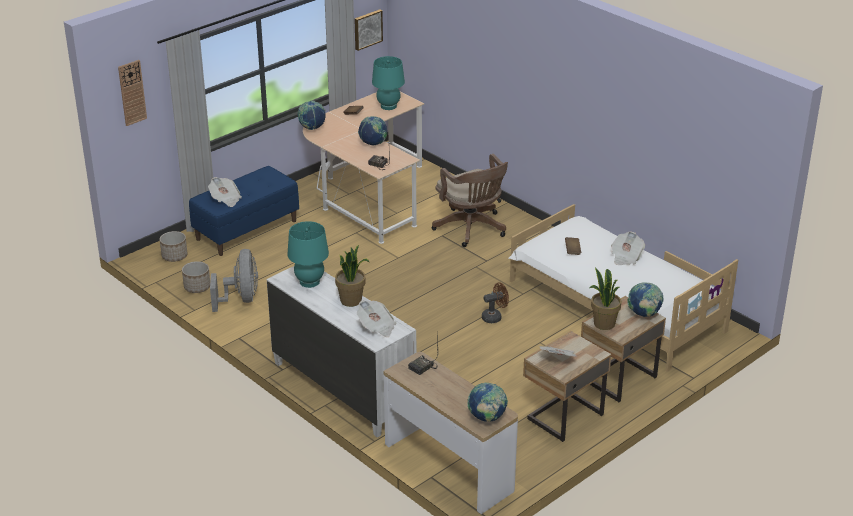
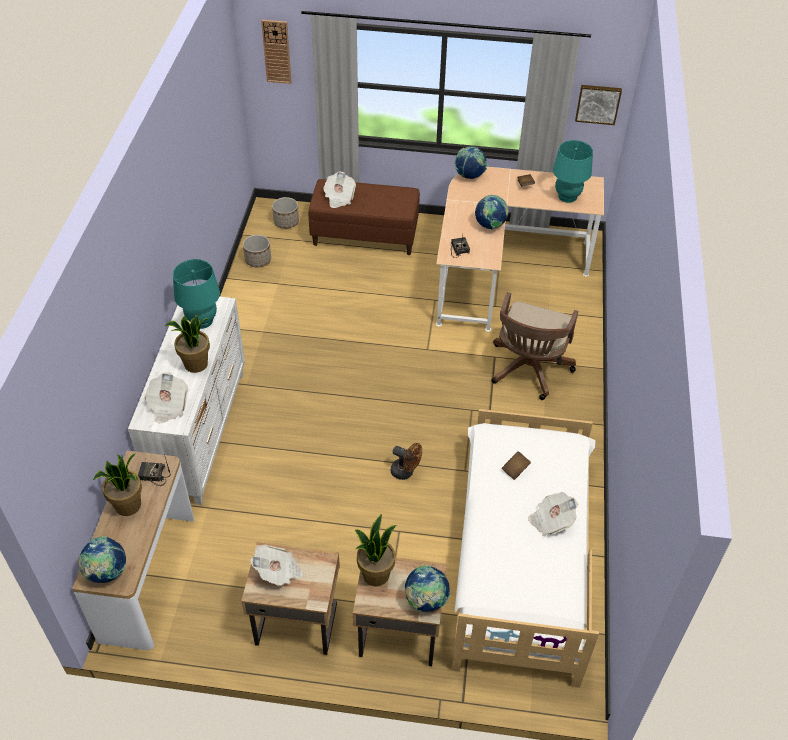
camera: 50 degrees right, 15 degrees up
(241, 299) = (266, 294): grey fan -> none
(246, 230) = (365, 236): blue bench -> brown bench
(437, 388) = (128, 506): none -> potted plant

